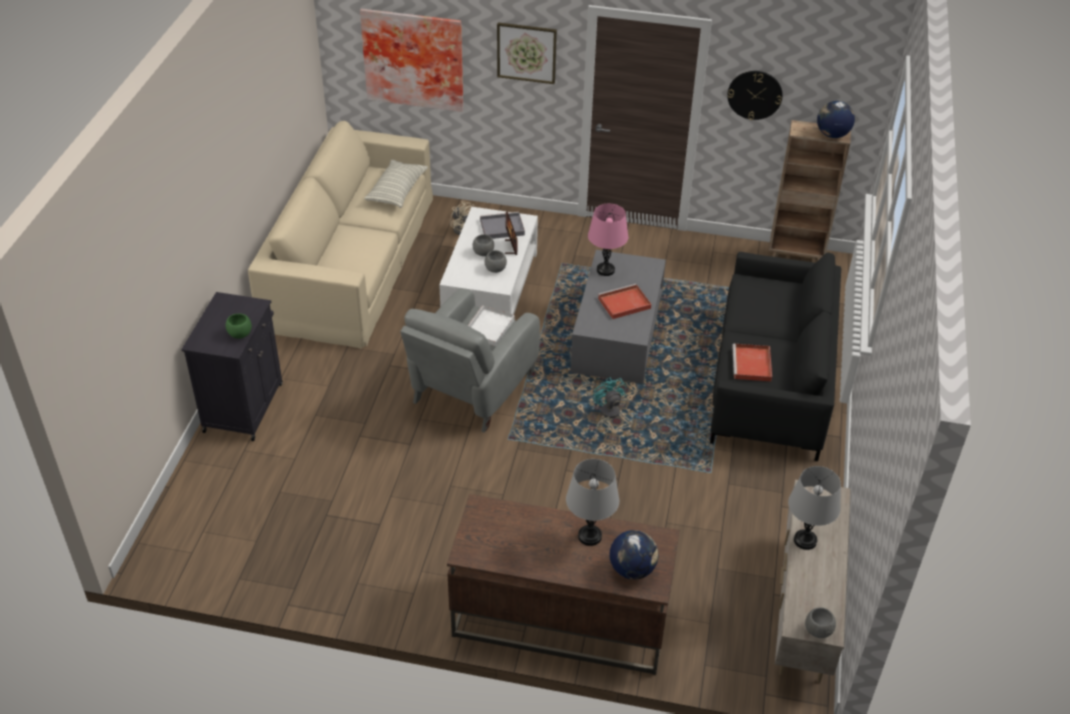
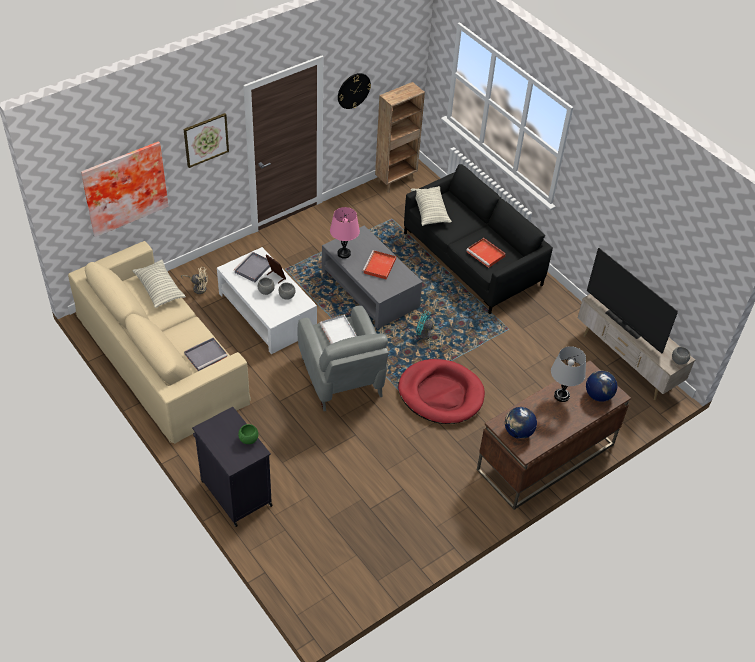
camera: 50 degrees left, 5 degrees up
(352, 266) = (206, 355): none -> grey tray
(543, 475) = (440, 394): none -> red dog bed
(751, 288) = (430, 211): none -> pillow
(805, 540) = (623, 324): grey table lamp -> television
(832, 135) = (410, 92): globe -> globe (518, 432)

